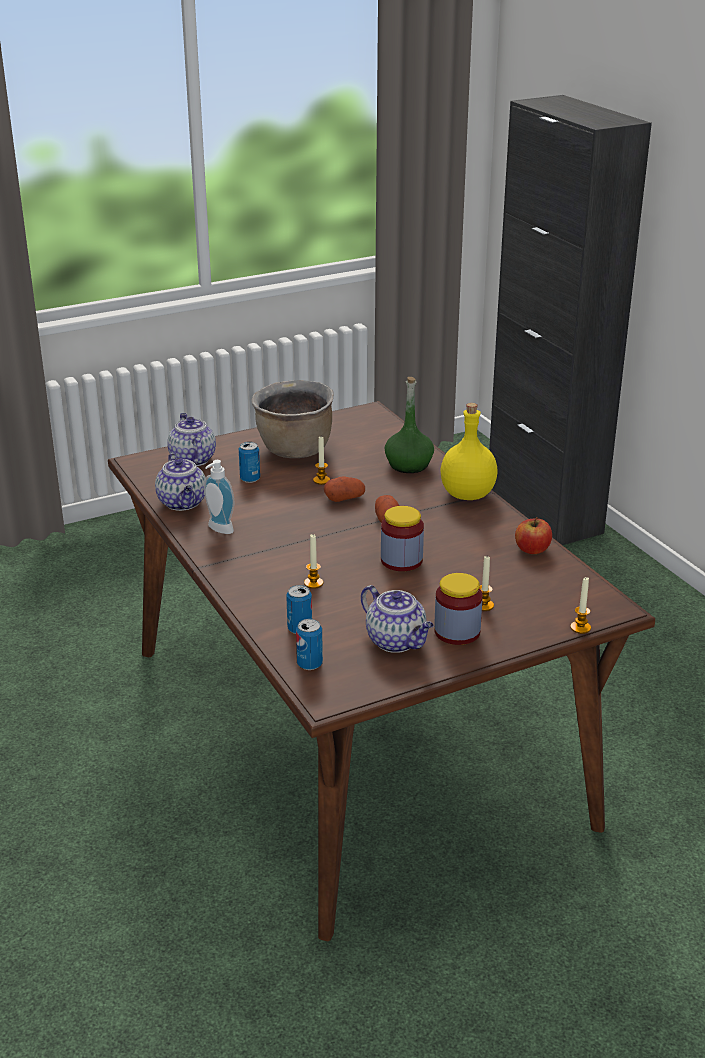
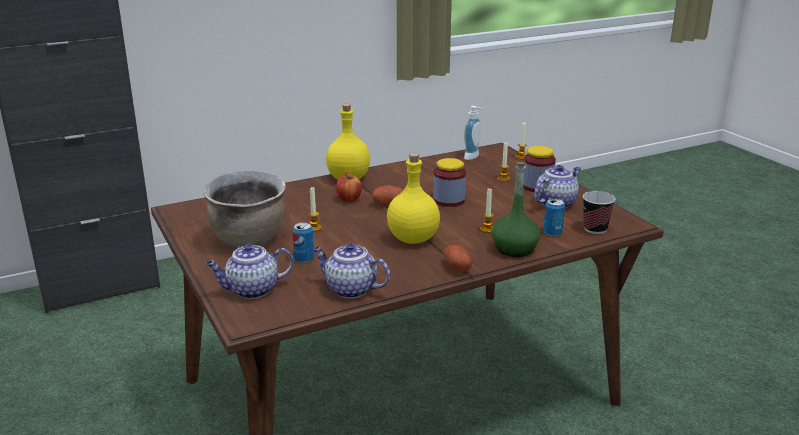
camera: 90 degrees left, 5 degrees down
(183, 503) = (350, 289): teapot -> teapot turned 135 degrees counterclockwise
(218, 530) = (404, 269): soap dispenser -> soap dispenser (473, 157)
(289, 535) = (413, 239): none -> yellow bottle
(309, 664) = (595, 229): can -> cup
(344, 498) = (349, 219): potato -> potato (456, 267)
(409, 465) = (293, 195): green bottle -> green bottle (514, 248)
(532, 549) = (429, 163): apple -> apple (349, 199)

